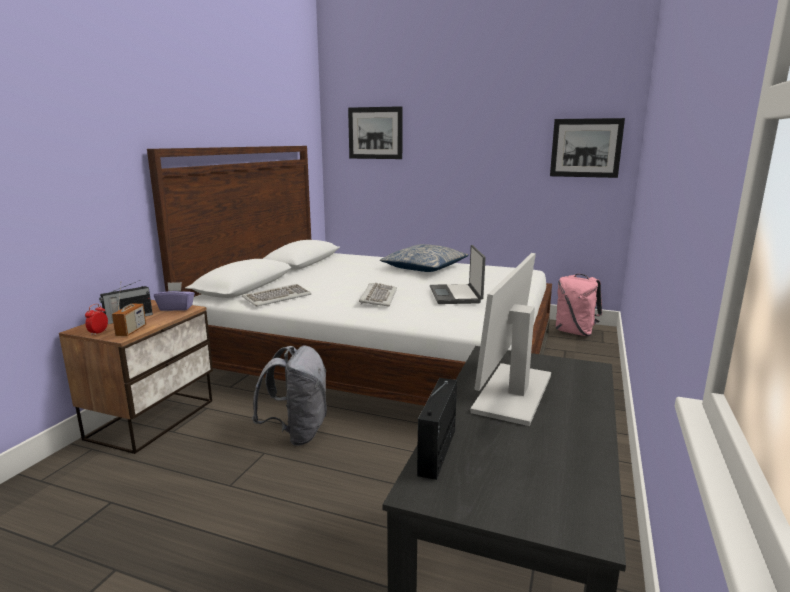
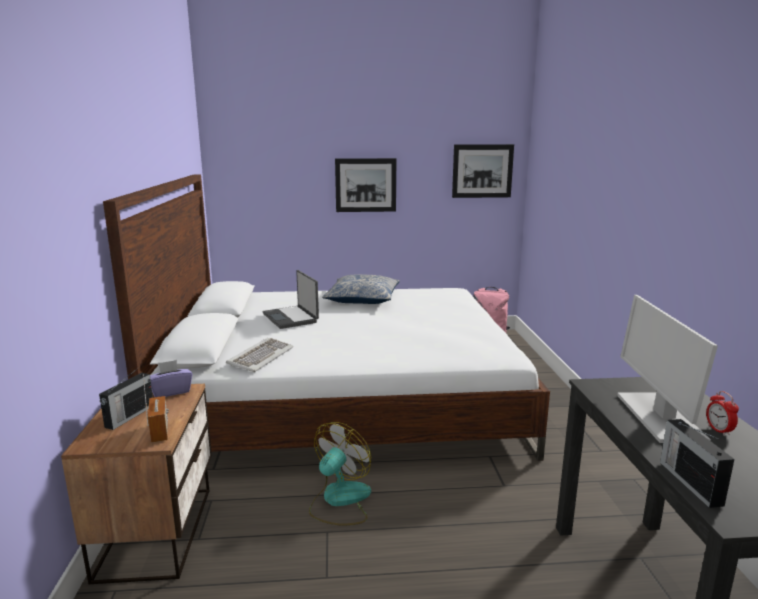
camera: 25 degrees left, 0 degrees up
(98, 332) = (119, 443): alarm clock -> alarm clock (718, 430)
(297, 433) = (339, 501): grey backpack -> fan
(375, 133) = (269, 157): picture -> picture (365, 185)
(378, 297) = (365, 340): keyboard -> none
(456, 295) = (435, 326): laptop -> laptop (291, 318)

